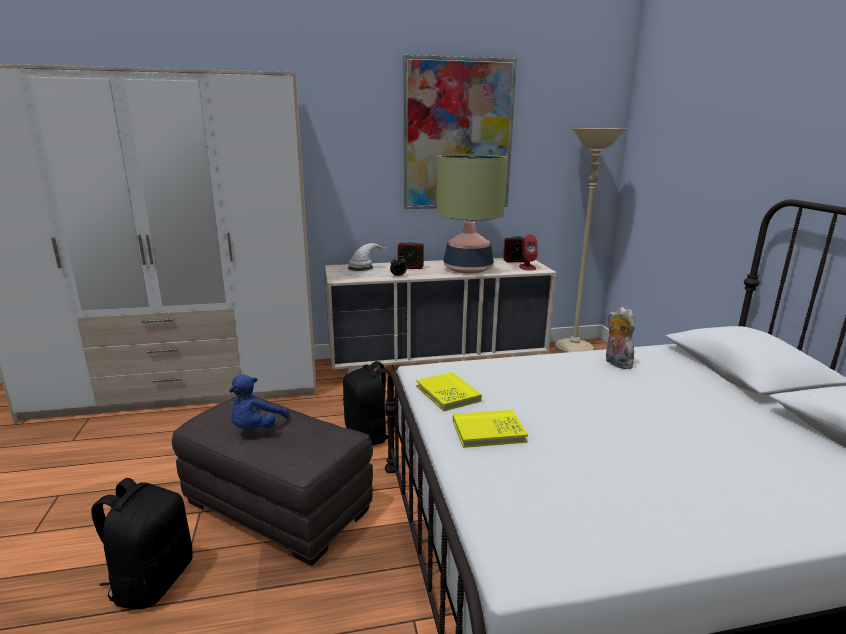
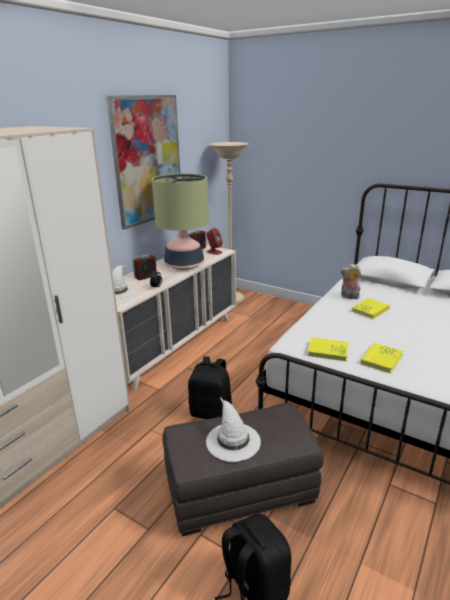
camera: 45 degrees left, 5 degrees up
(256, 428) = (232, 440): blue plush toy -> white hat
(611, 385) = (370, 310): none -> yellow book

